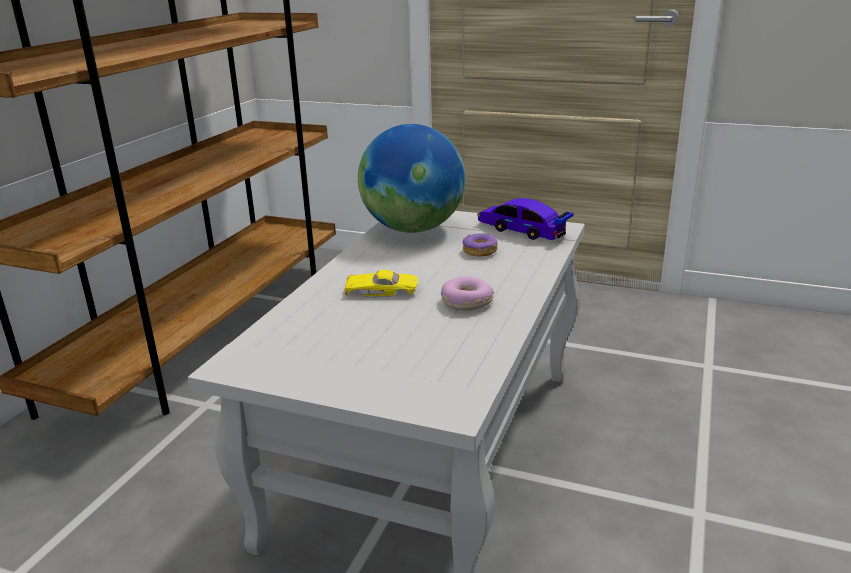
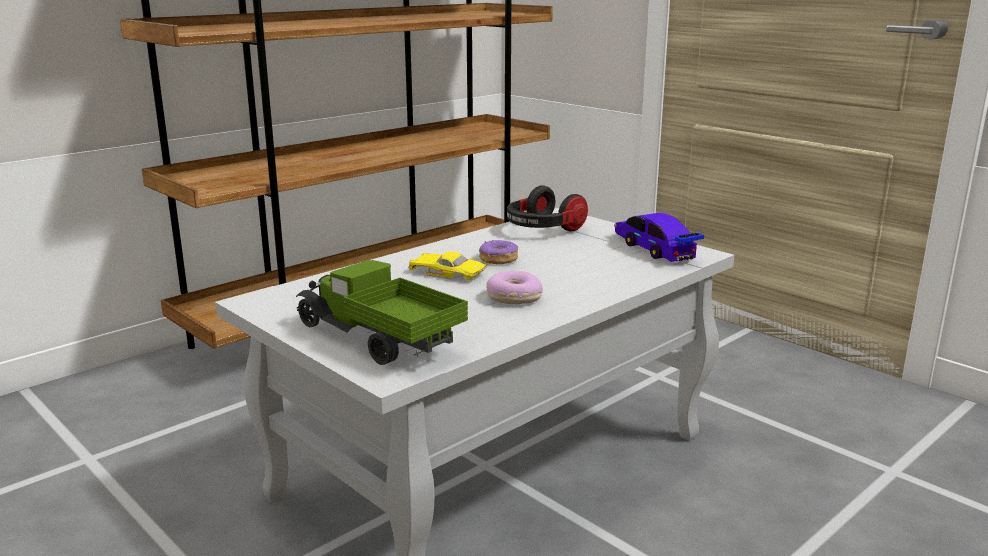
camera: 25 degrees right, 5 degrees down
(401, 376) = (377, 339): none -> toy truck
(412, 229) = (542, 229): globe -> headphones
(479, 251) = (584, 259): donut -> donut (498, 259)

